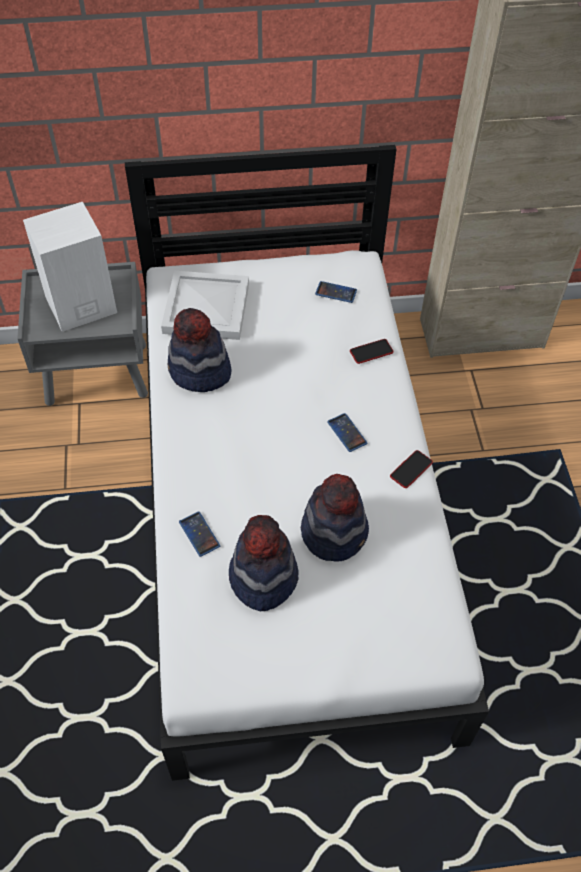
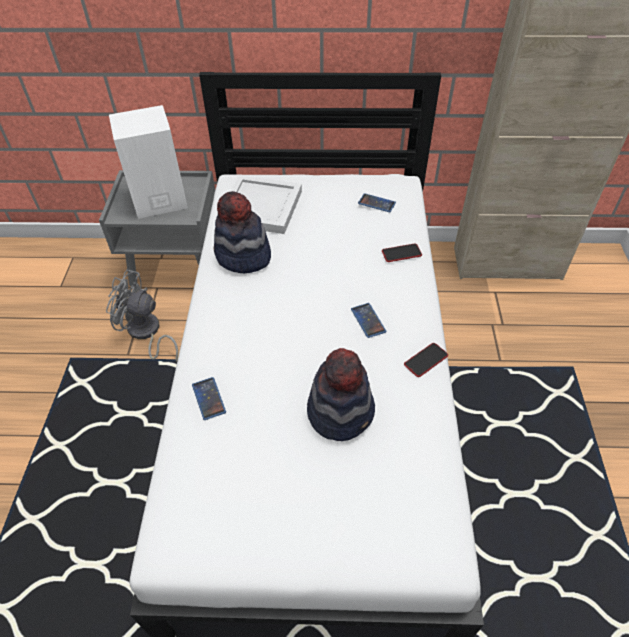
camera: 10 degrees right, 5 degrees down
(80, 461) = (146, 333): none -> grey fan
(263, 577) = (261, 448): hat -> none

